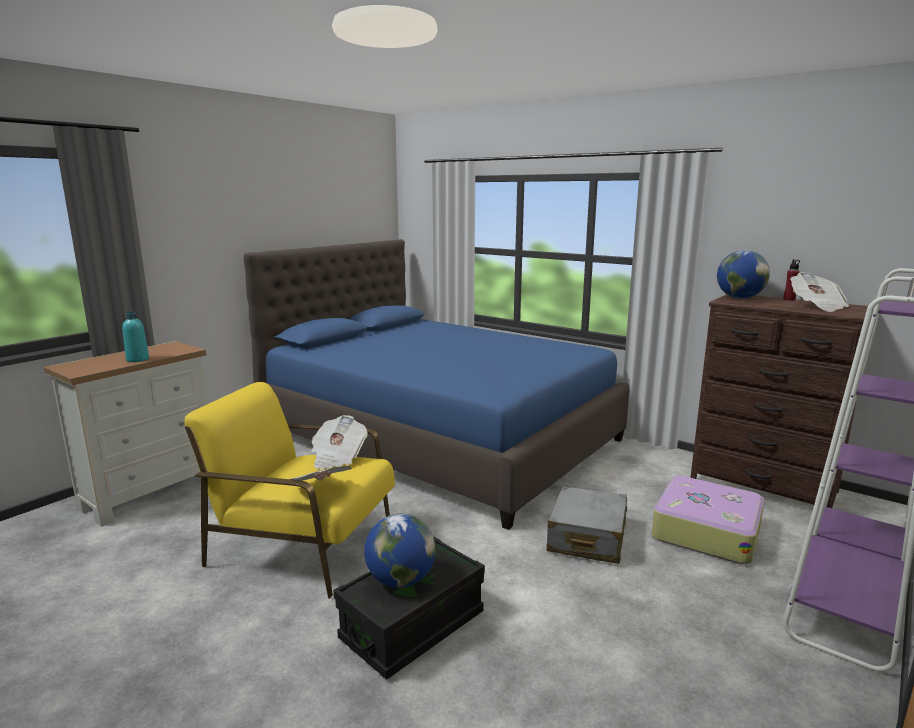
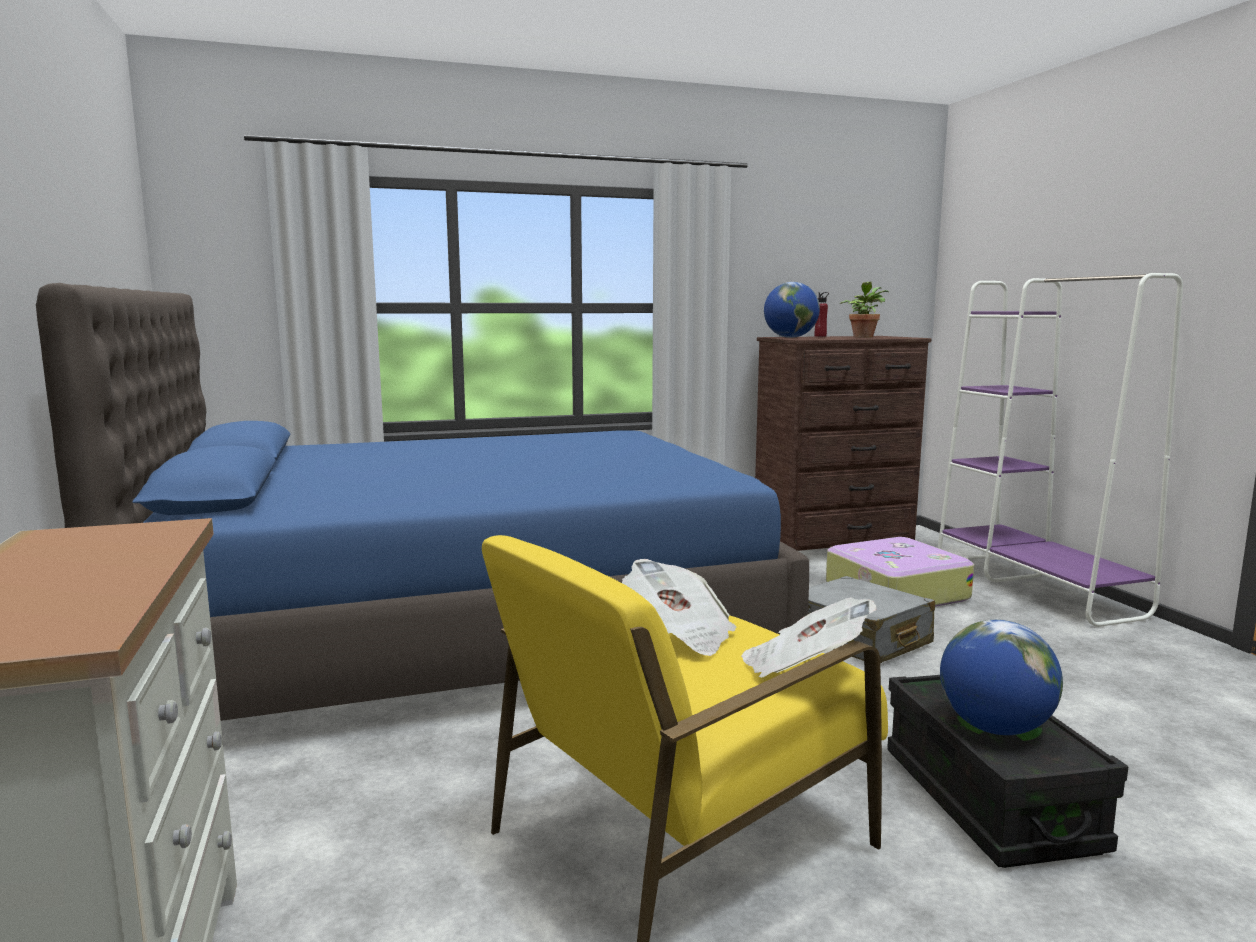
camera: 55 degrees left, 5 degrees down
(137, 359) = (121, 570): turquoise bottle -> none
(816, 306) = (863, 337): newspaper -> potted plant

